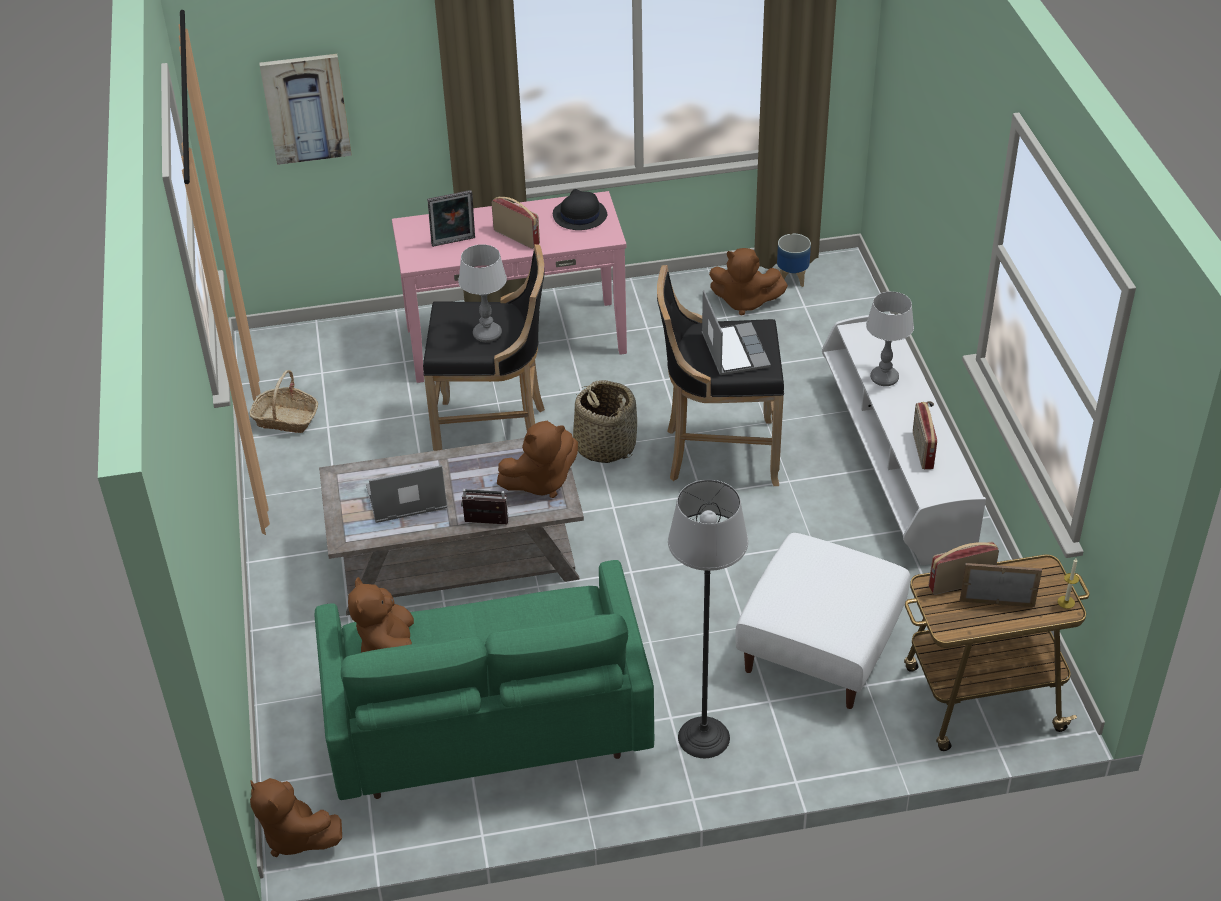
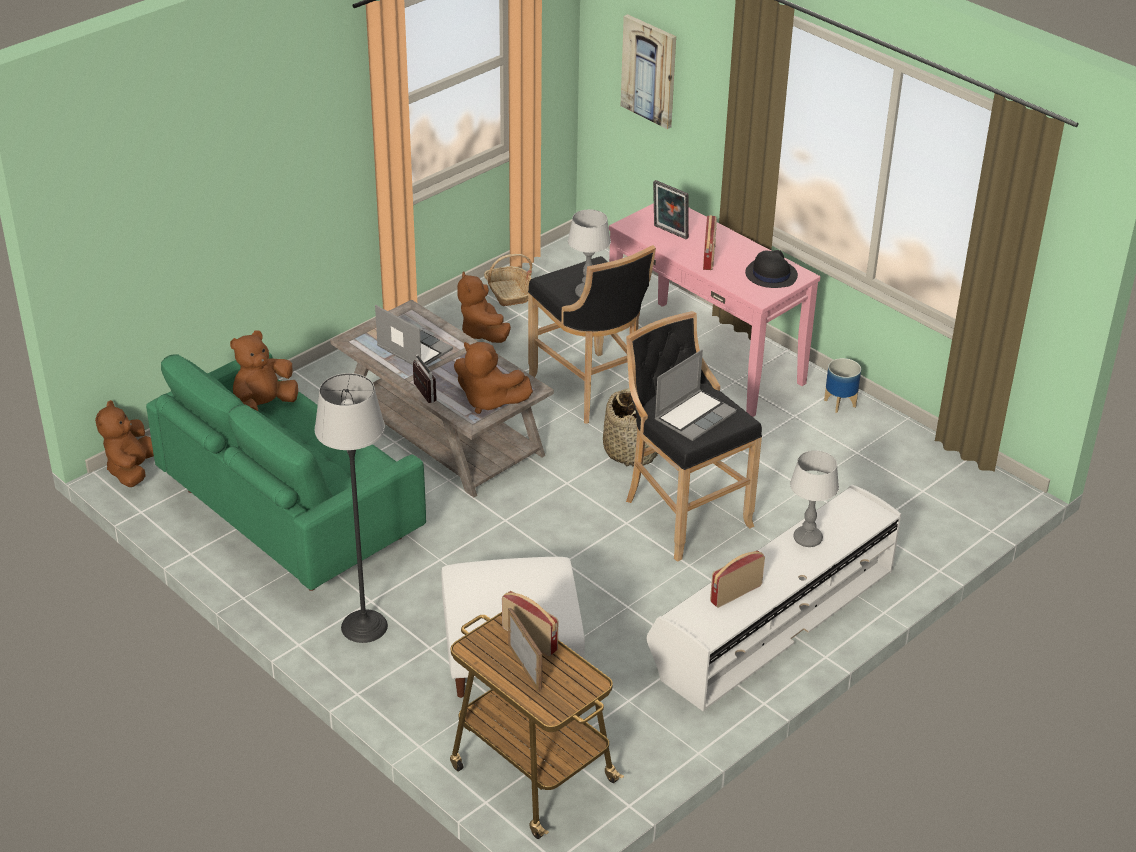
camera: 55 degrees right, 5 degrees down
(744, 302) = (888, 455): brown plush toy -> brown plush toy (482, 333)
(792, 279) = (951, 470): planter -> planter (840, 403)
(1066, 602) = (559, 708): candle -> none

